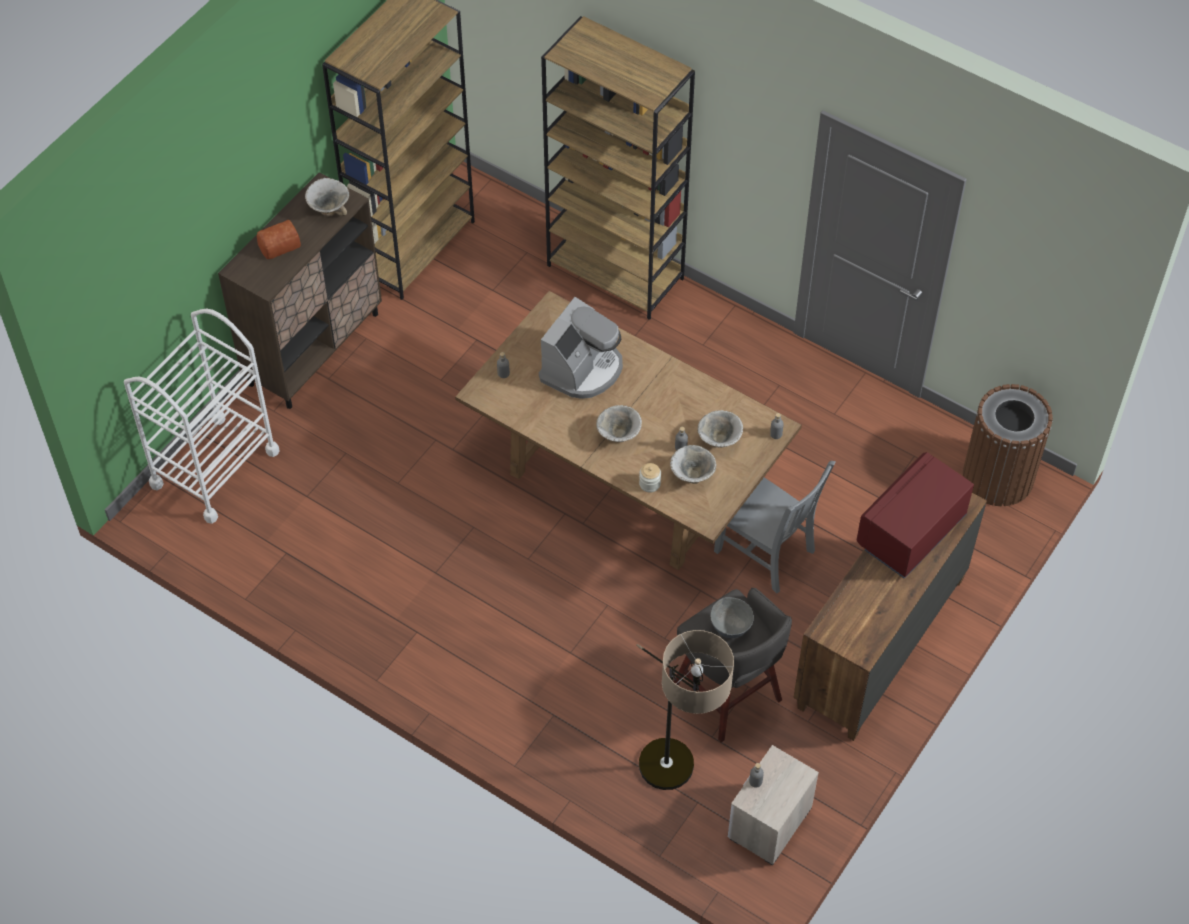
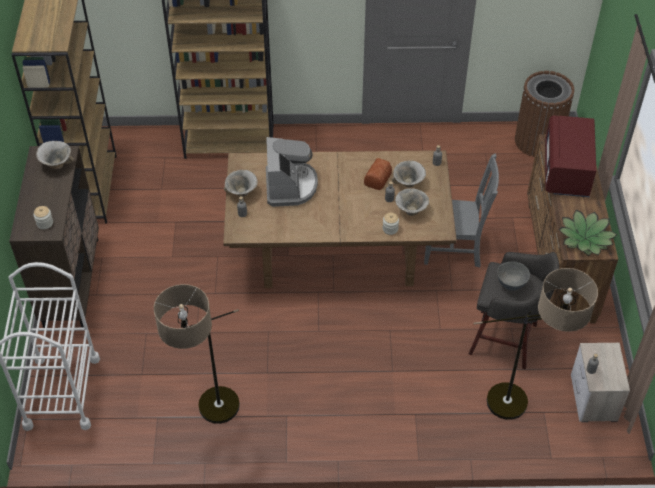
camera: 35 degrees left, 5 degrees down
(266, 272) = (45, 223): none -> jar
(278, 245) = (39, 202): bread -> bread (377, 179)
(337, 586) = (209, 418): none -> floor lamp
(618, 436) = (346, 212): bowl -> bowl (241, 193)
(853, 624) = (585, 238): none -> potted plant

